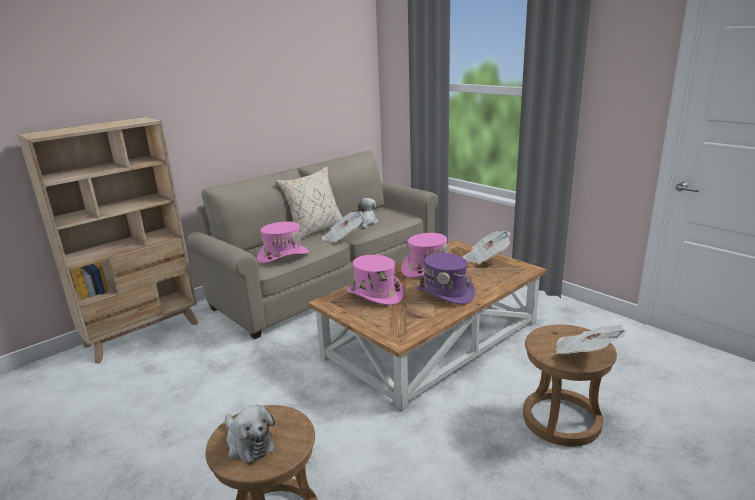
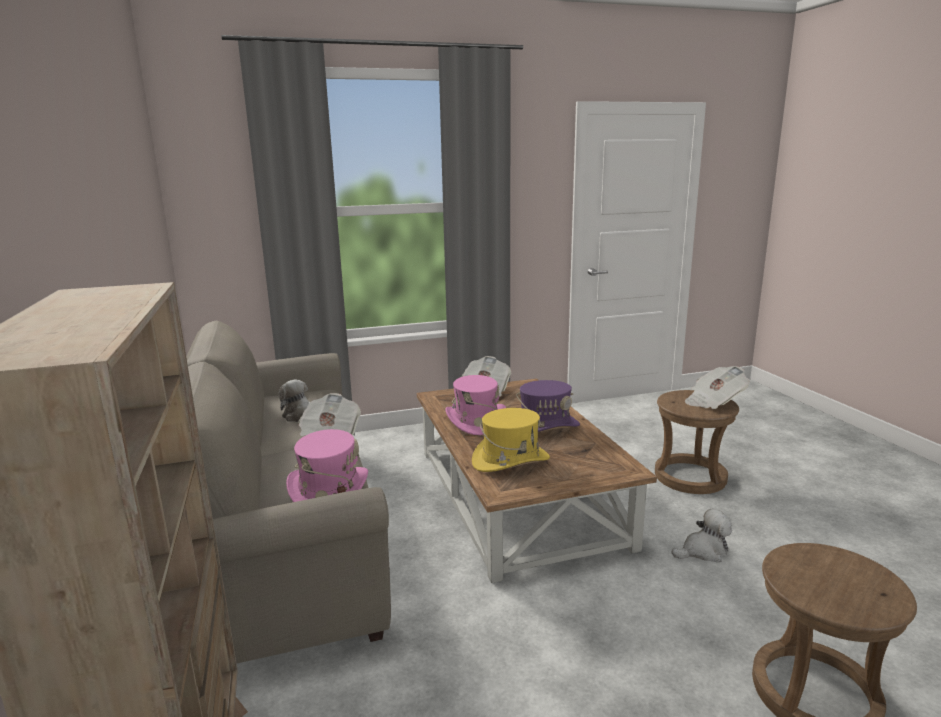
camera: 65 degrees left, 5 degrees down
(248, 443) = (845, 590): plush toy -> plush toy (703, 551)
(314, 230) = (263, 453): beige pillow -> none
(374, 294) = (510, 460): pink hat -> yellow hat

